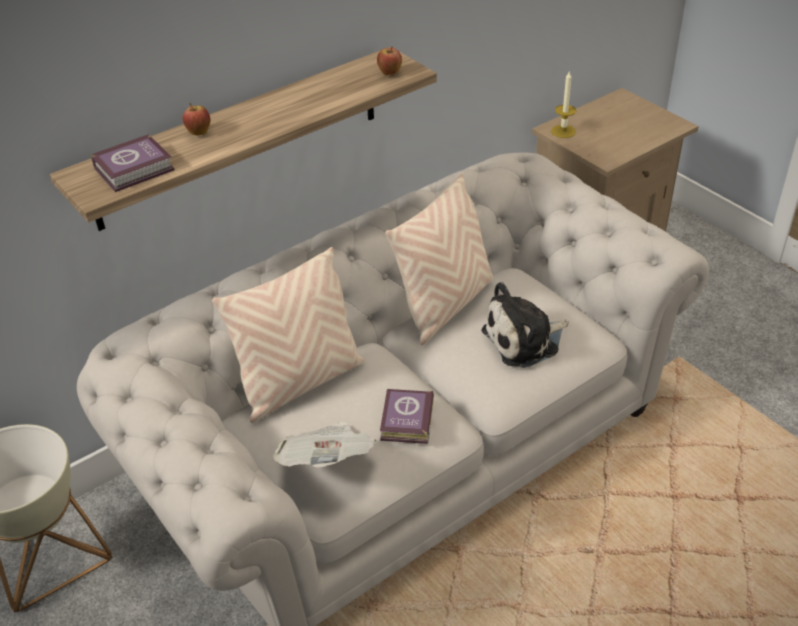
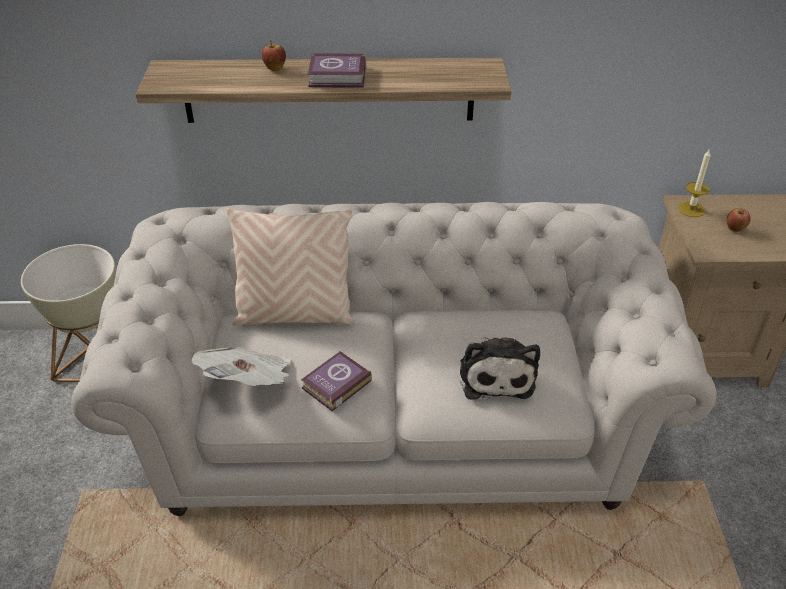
camera: 35 degrees right, 0 degrees up
(136, 169) = (203, 78): book -> book (339, 77)
(390, 74) = (471, 78): apple -> apple (734, 229)
(445, 305) = (462, 313): beige pillow -> none
(525, 340) = (496, 374): plush toy -> plush toy turned 105 degrees counterclockwise

